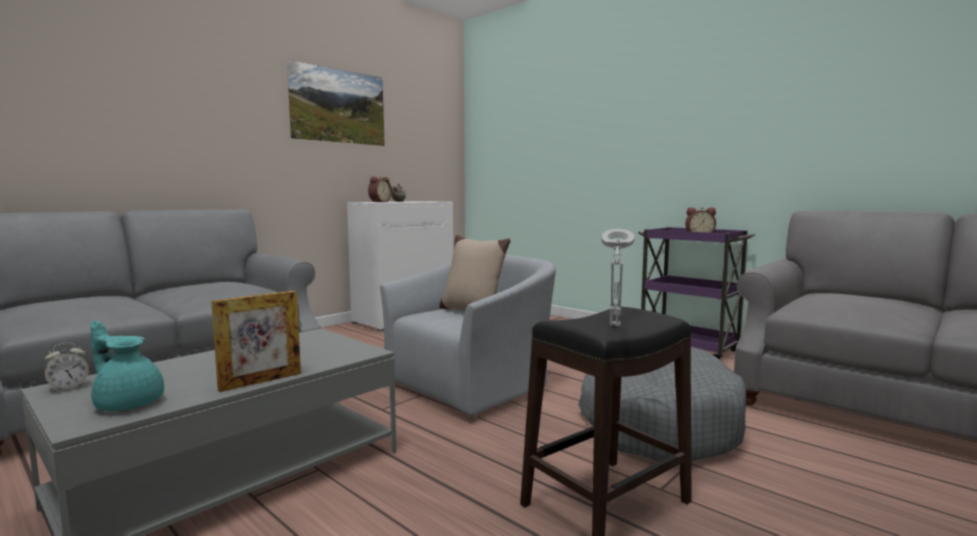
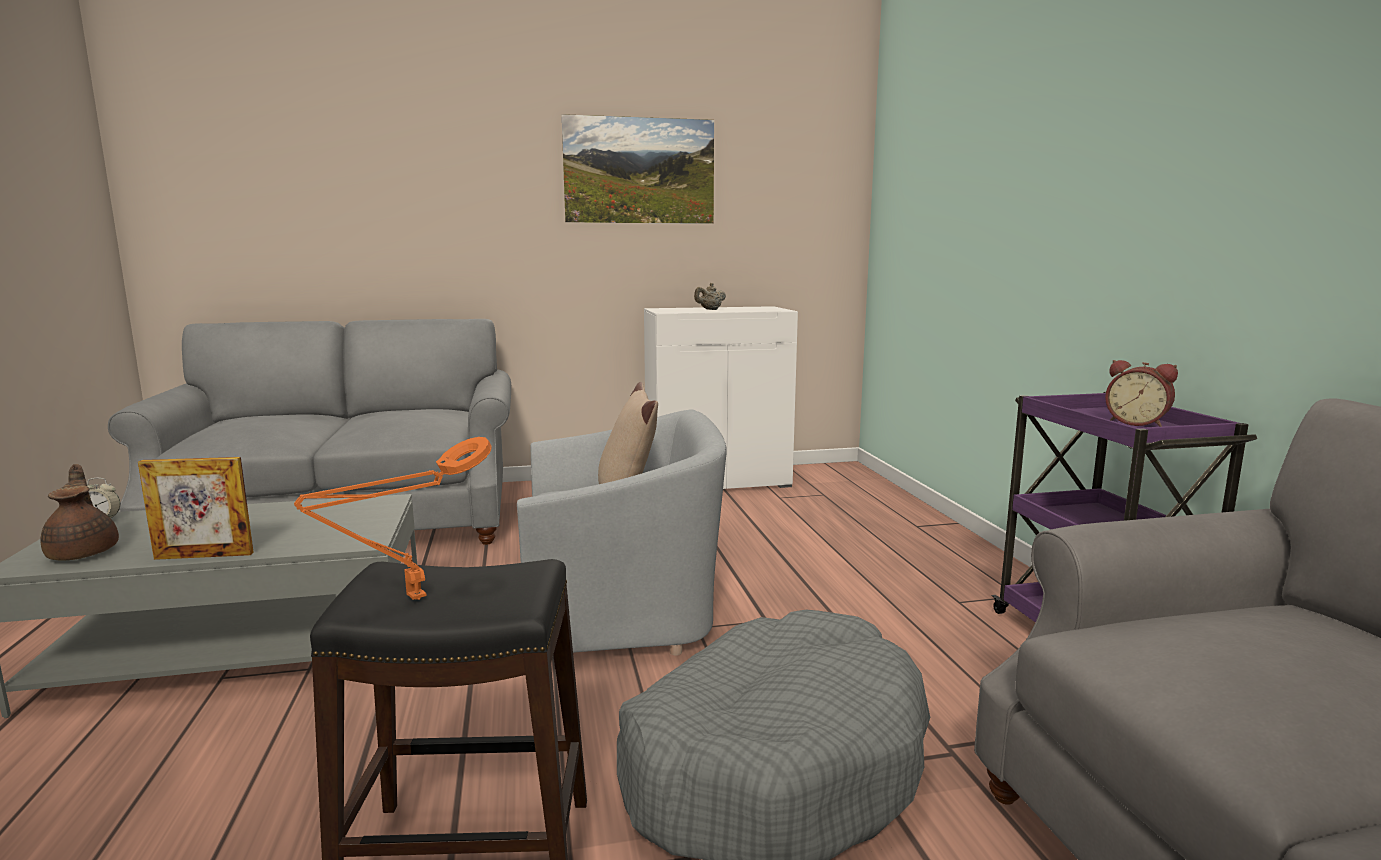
camera: 35 degrees right, 5 degrees up
(128, 403) = (85, 552): turquoise teapot -> brown teapot
(379, 202) = (669, 311): alarm clock -> none
(614, 326) = (410, 599): grey table lamp -> orange table lamp

